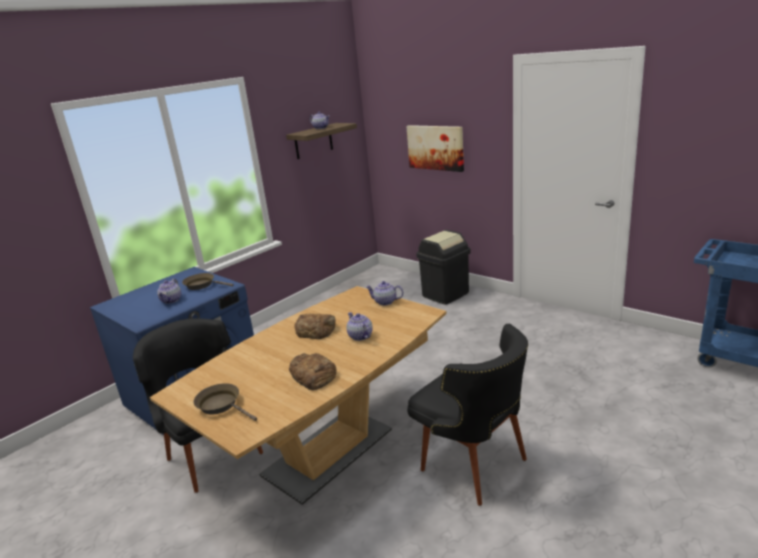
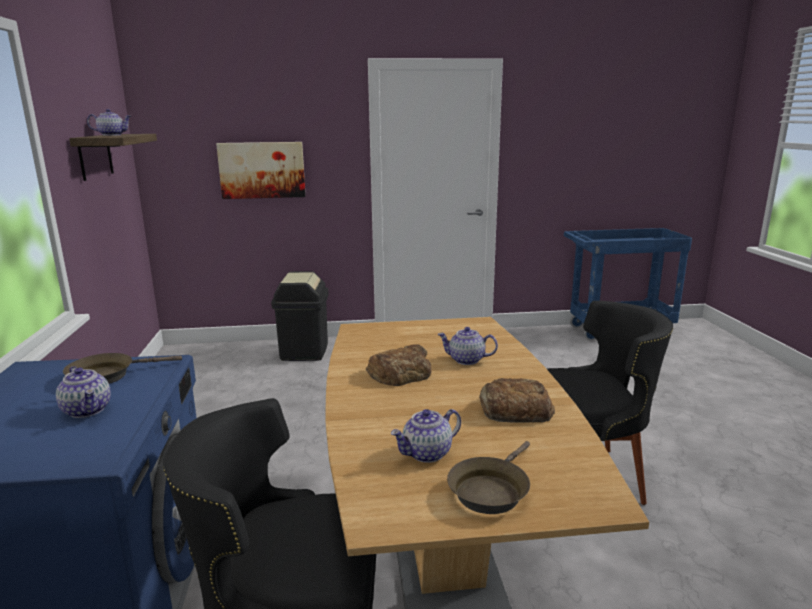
camera: 50 degrees left, 5 degrees down
(221, 405) = (490, 490): brown frying pan -> brown frying pan turned 45 degrees counterclockwise
(385, 302) = (413, 327): teapot -> teapot (427, 453)

